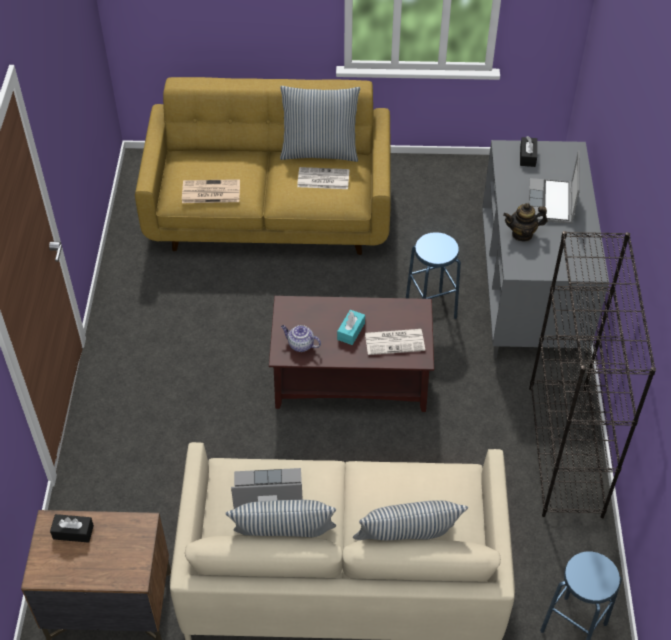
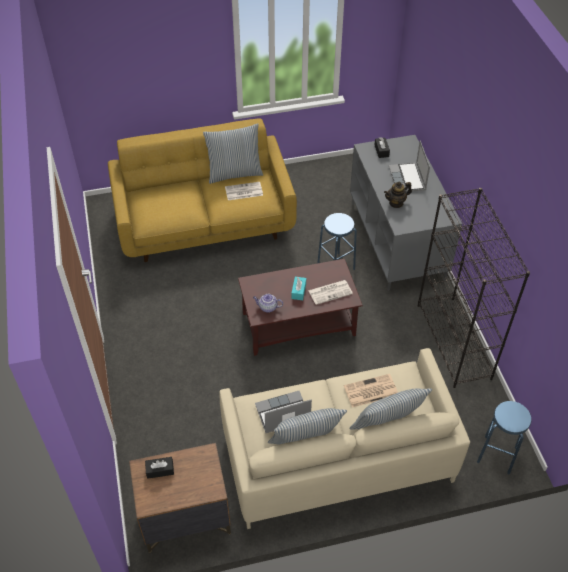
camera: 15 degrees left, 0 degrees up
(210, 192) = (168, 215): newspaper -> newspaper (370, 391)

